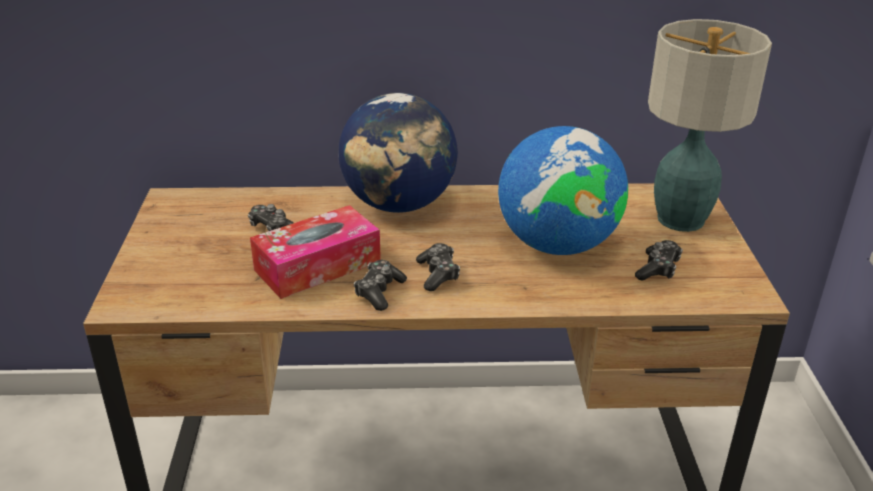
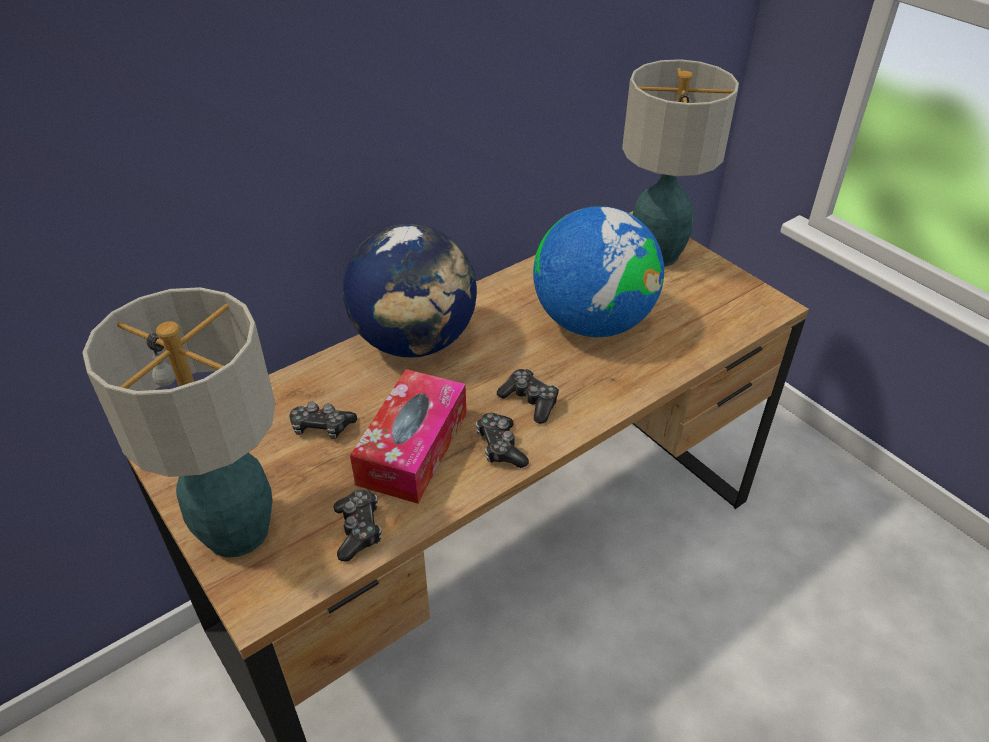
camera: 35 degrees left, 10 degrees up
(154, 262) = (235, 532): none -> table lamp
(658, 269) = (688, 310): game controller -> game controller (358, 530)

